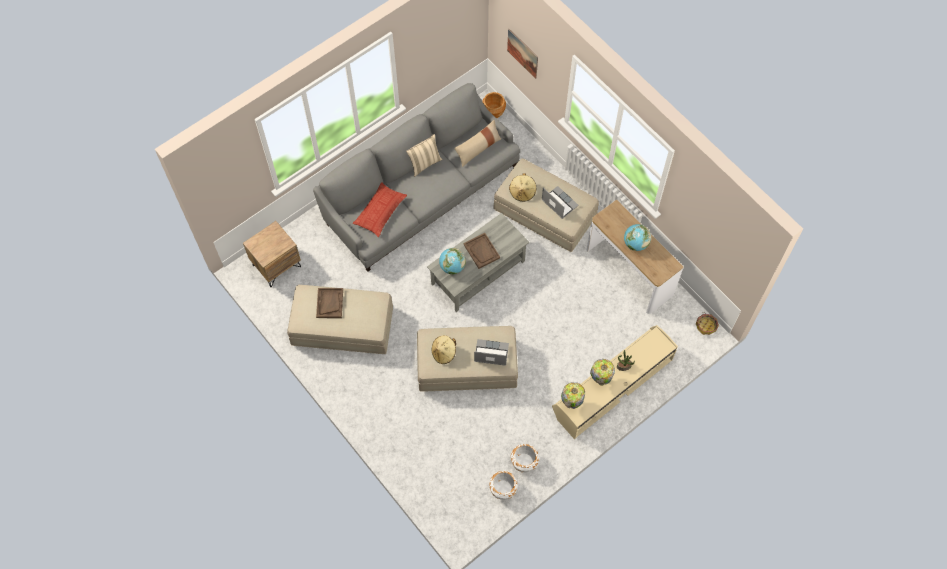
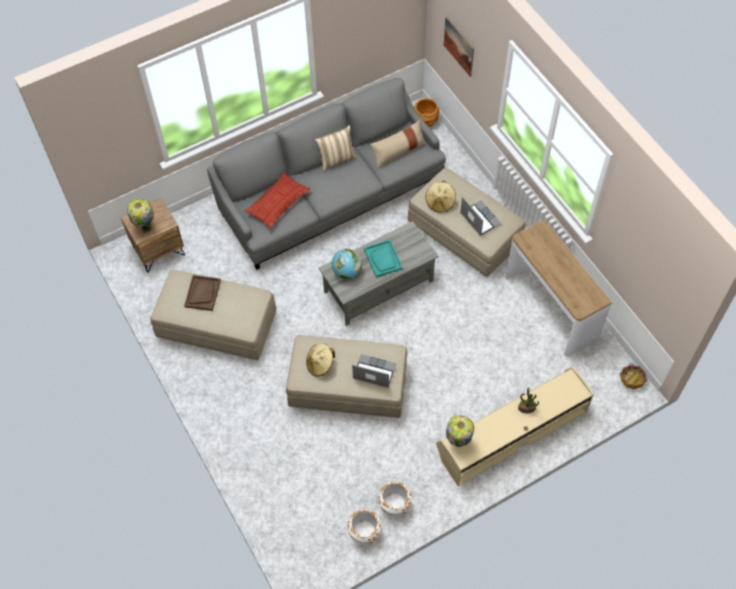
camera: 10 degrees right, 5 degrees down
(481, 251) = (383, 259): brown tray -> turquoise tray
(600, 380) = (496, 420): table lamp -> table lamp (145, 227)
(635, 243) = (559, 270): globe -> none

